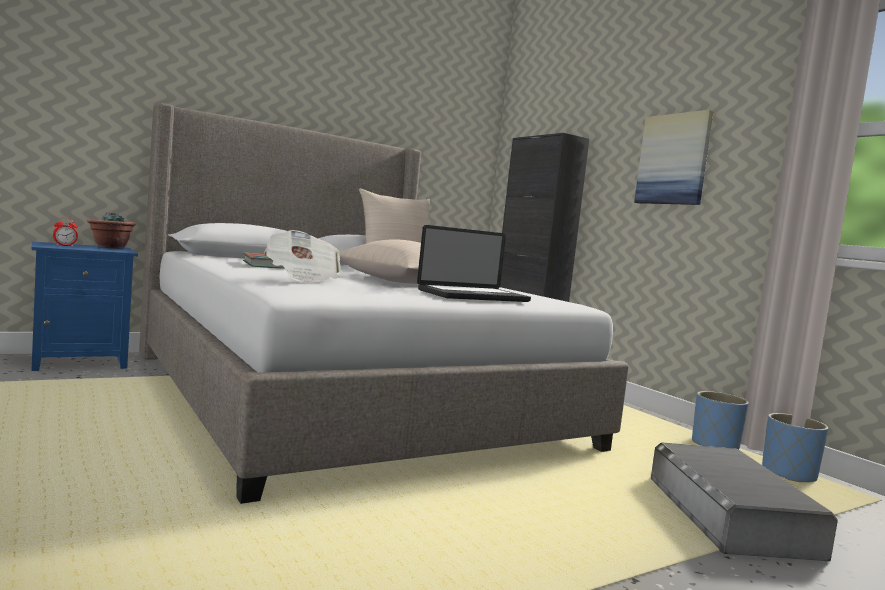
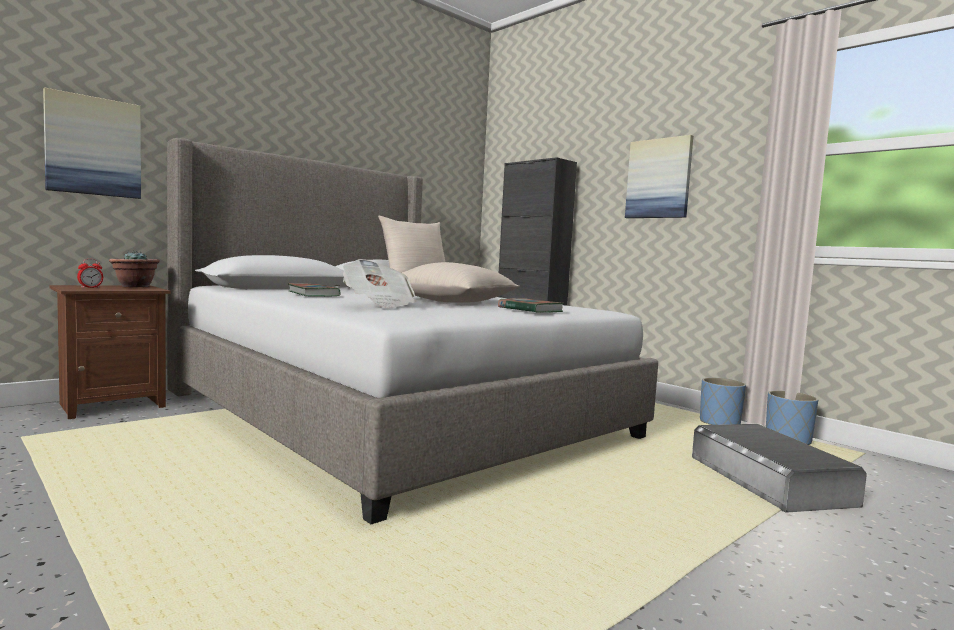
camera: 10 degrees left, 0 degrees up
(79, 362) = (111, 405): blue nightstand -> brown nightstand
(83, 110) = (93, 146): none -> picture
(473, 296) = (530, 310): laptop -> book

